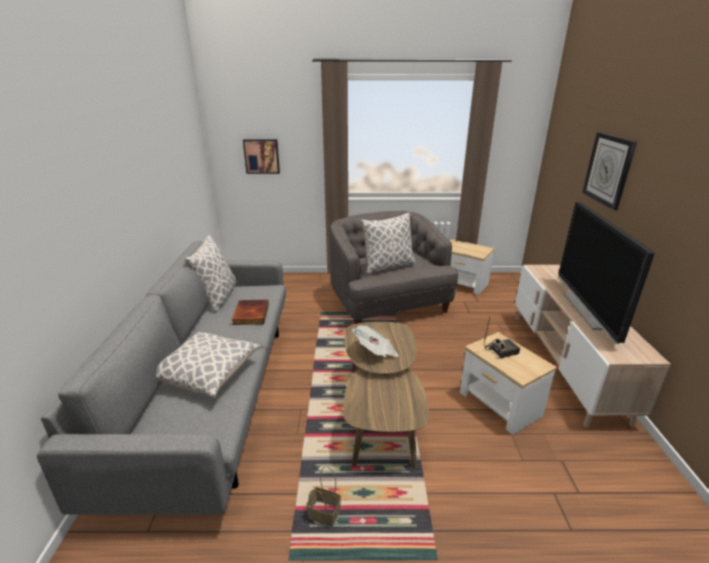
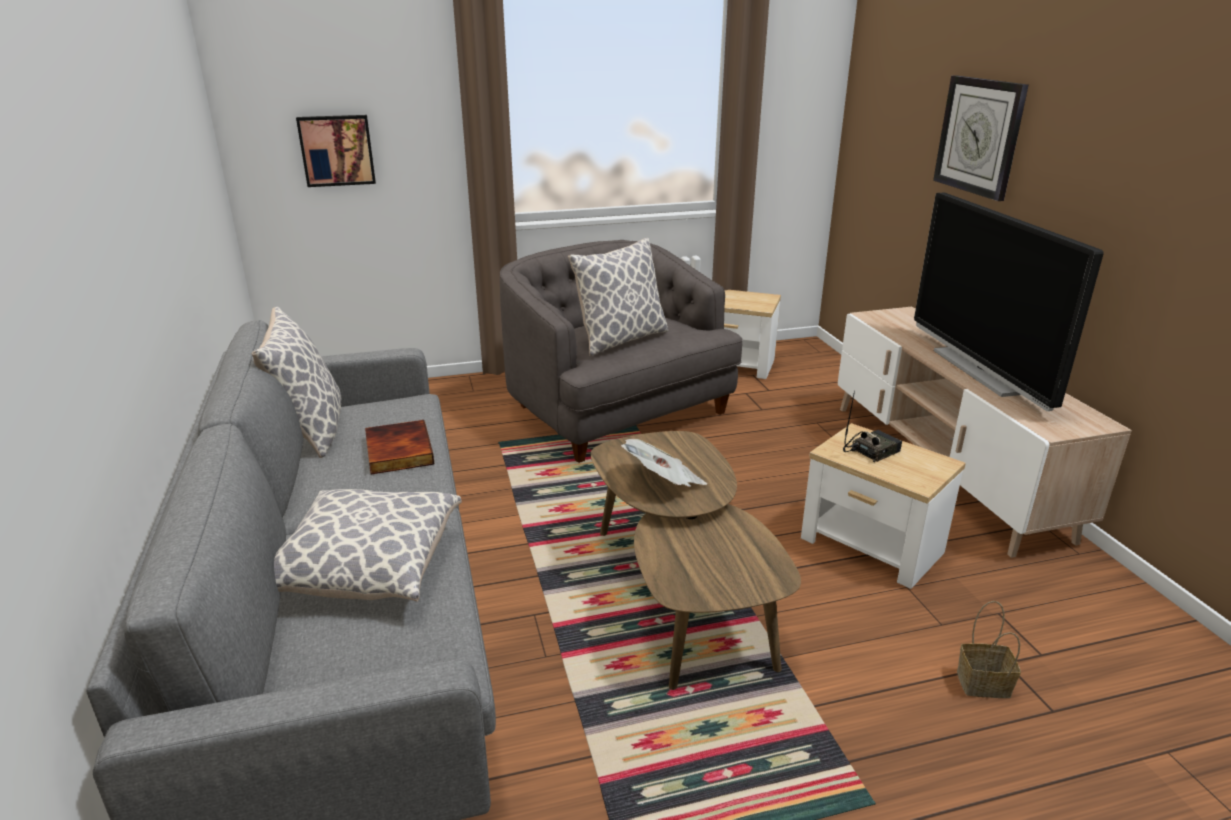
camera: 15 degrees left, 0 degrees up
(323, 514) = (653, 780): basket -> basket (982, 684)

